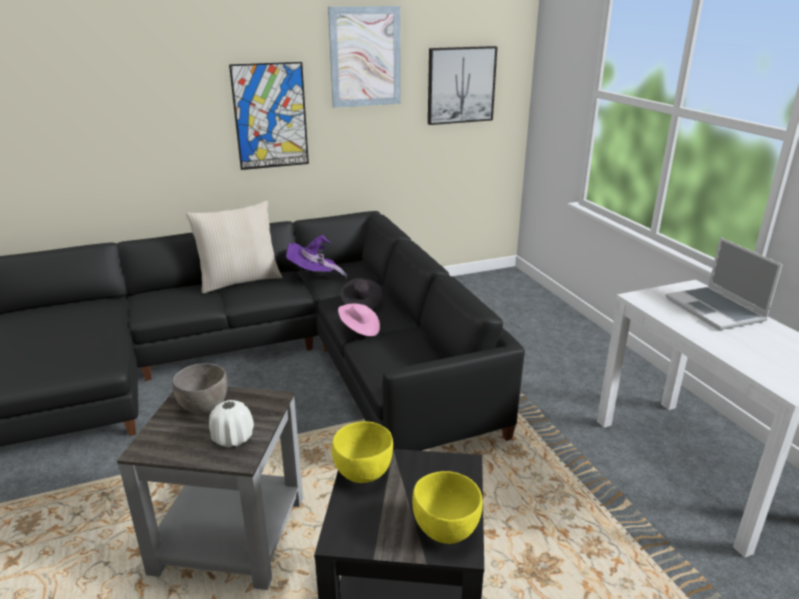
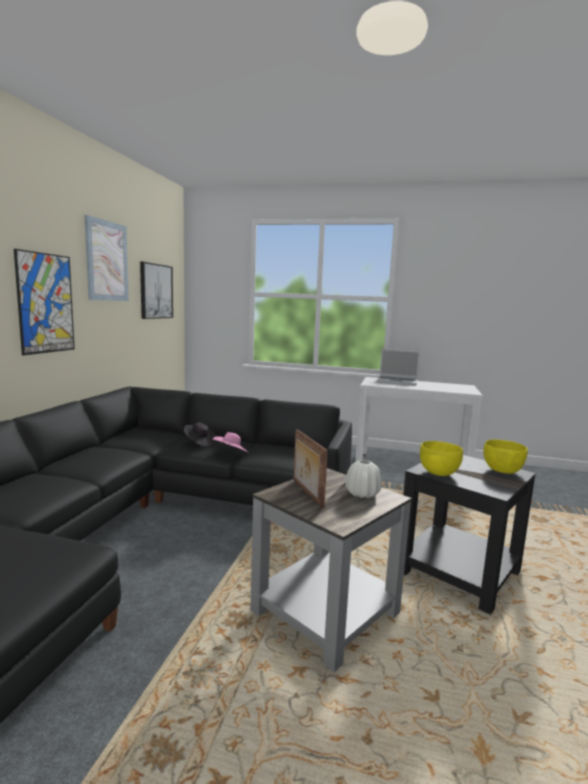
camera: 55 degrees left, 15 degrees down
(204, 407) = (306, 493): grey bowl -> picture frame
(239, 281) = (63, 462): beige pillow -> none
(314, 277) = (127, 442): purple hat -> none

